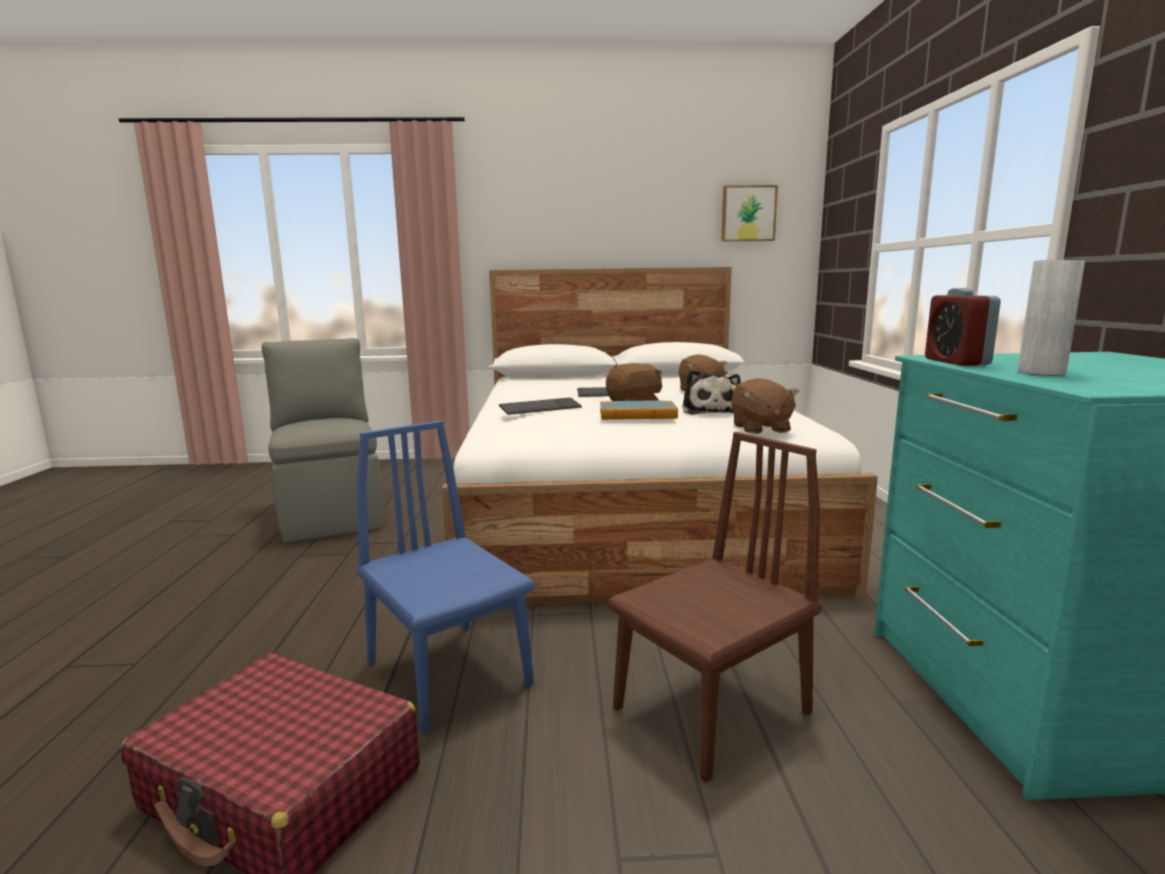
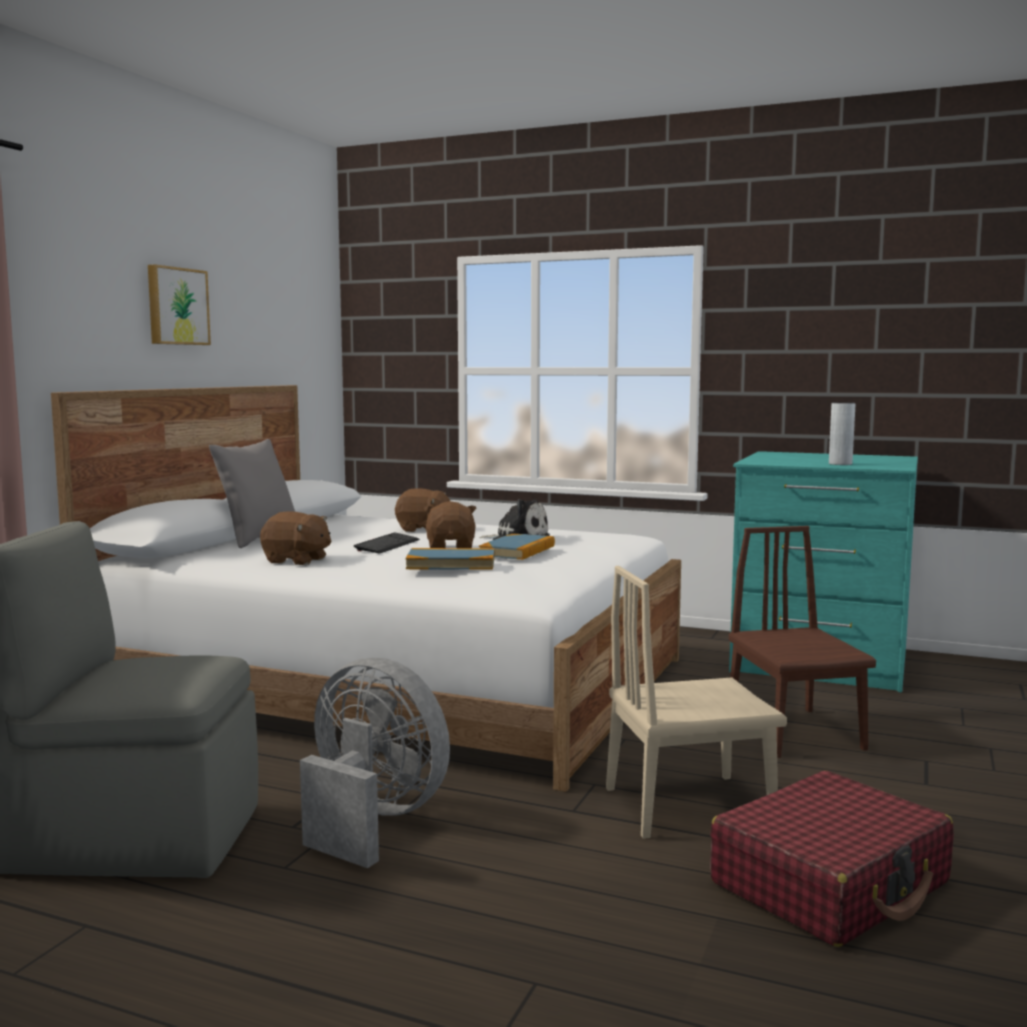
camera: 65 degrees left, 5 degrees down
(371, 560) = (372, 820): none -> grey fan
(448, 673) = (689, 805): blue chair -> beige chair
(540, 408) = (451, 564): keyboard -> book
(600, 378) = (259, 538): none -> grey pillow
(748, 214) = (293, 322): picture -> picture (176, 306)
(760, 428) = (608, 541): brown plush toy -> brown plush toy (296, 561)
(956, 362) = (783, 463): alarm clock -> none

